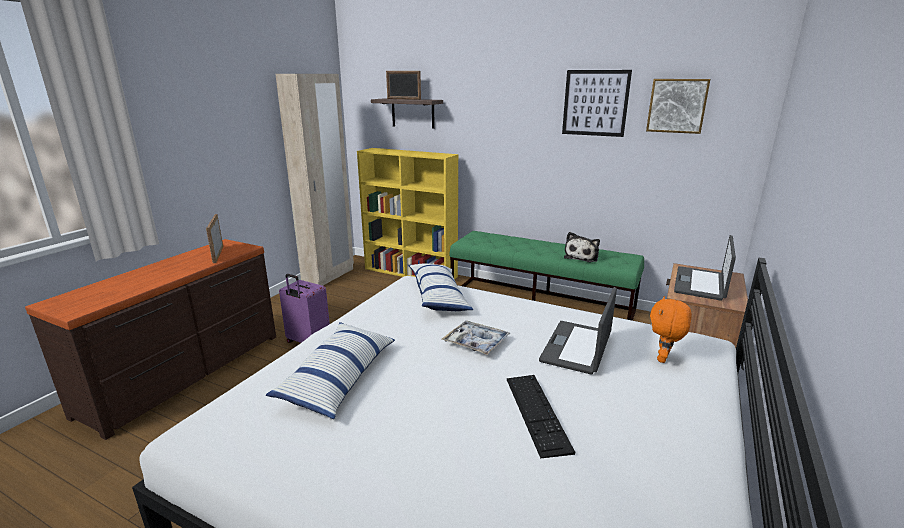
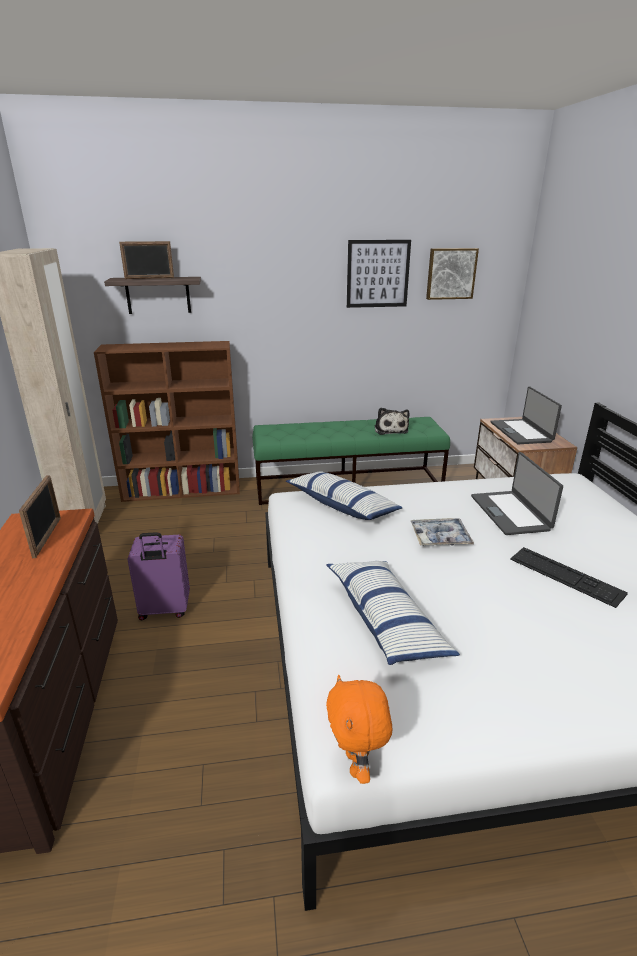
camera: 35 degrees left, 5 degrees up
(218, 254) = (47, 537): picture frame -> picture frame turned 135 degrees counterclockwise
(411, 273) = (183, 490): yellow bookcase -> brown bookcase
(663, 358) = (568, 501): orange plush toy -> orange plush toy (357, 765)

